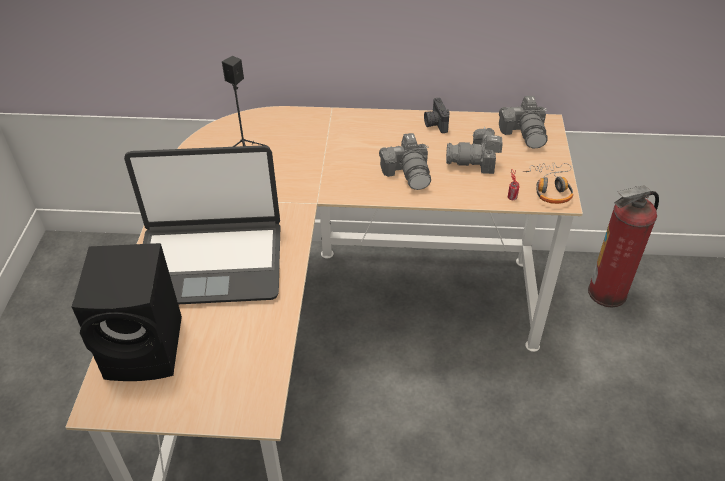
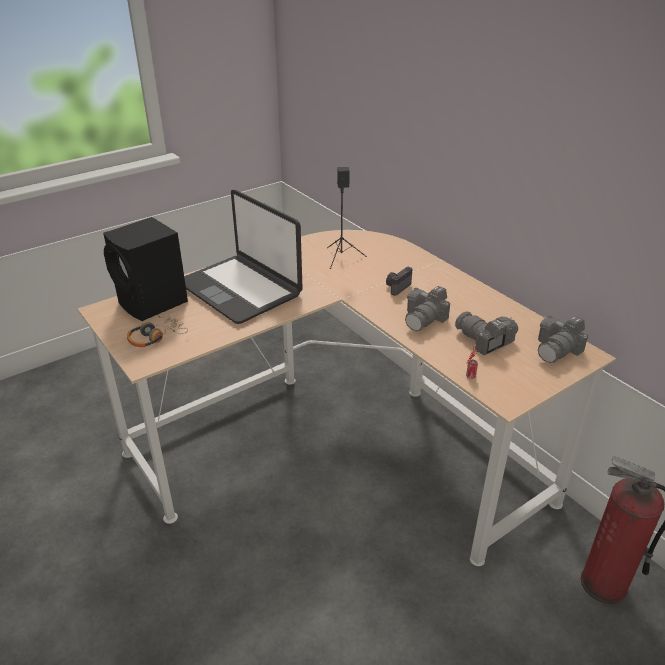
camera: 50 degrees right, 10 degrees down
(435, 124) = (495, 305): camera -> camera (397, 287)
(550, 188) = (512, 390): headphones -> headphones (156, 337)

